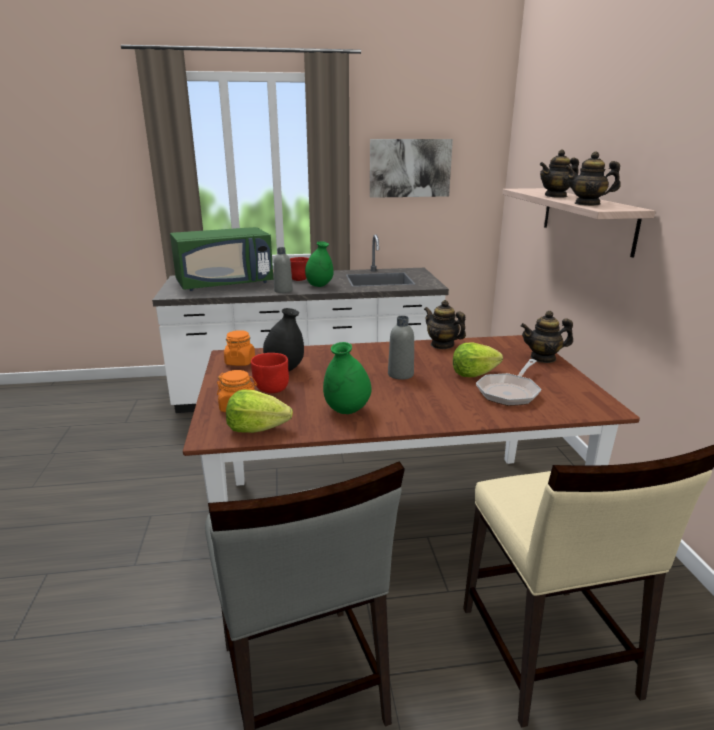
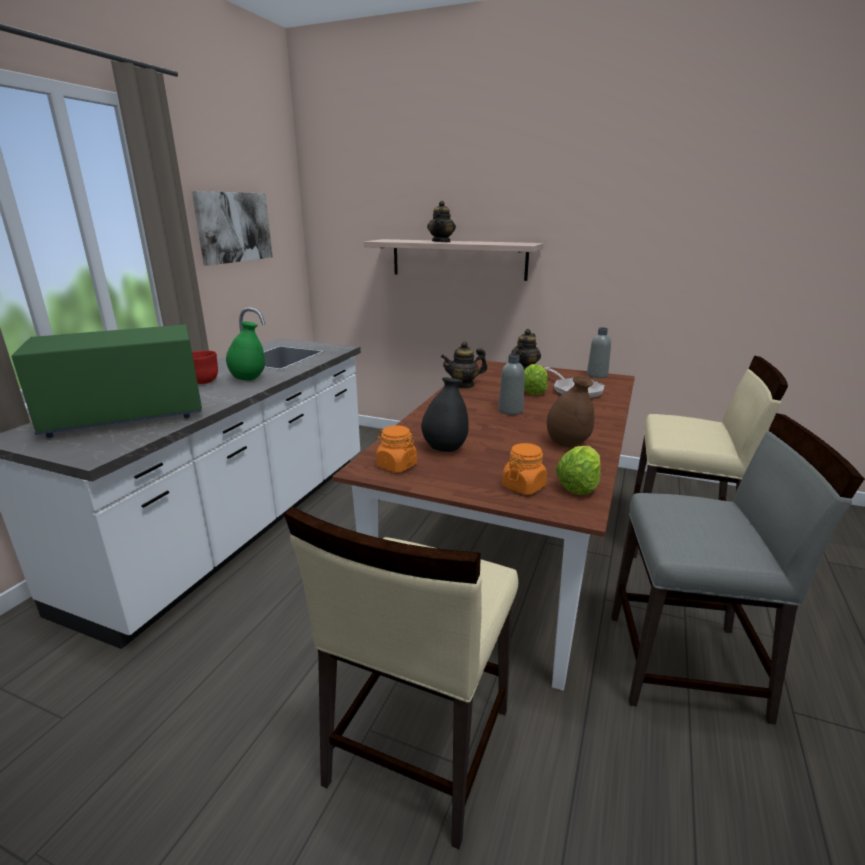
camera: 60 degrees left, 0 degrees up
(143, 539) = (417, 746): none -> beige chair
(225, 284) = (126, 416): green microwave -> green microwave turned 120 degrees counterclockwise
(271, 390) = (493, 464): red bowl -> none
(283, 291) = (231, 395): grey bottle -> grey bottle (597, 375)
(347, 410) = (567, 444): green vase -> brown vase
(587, 204) = (496, 243): teapot -> none

